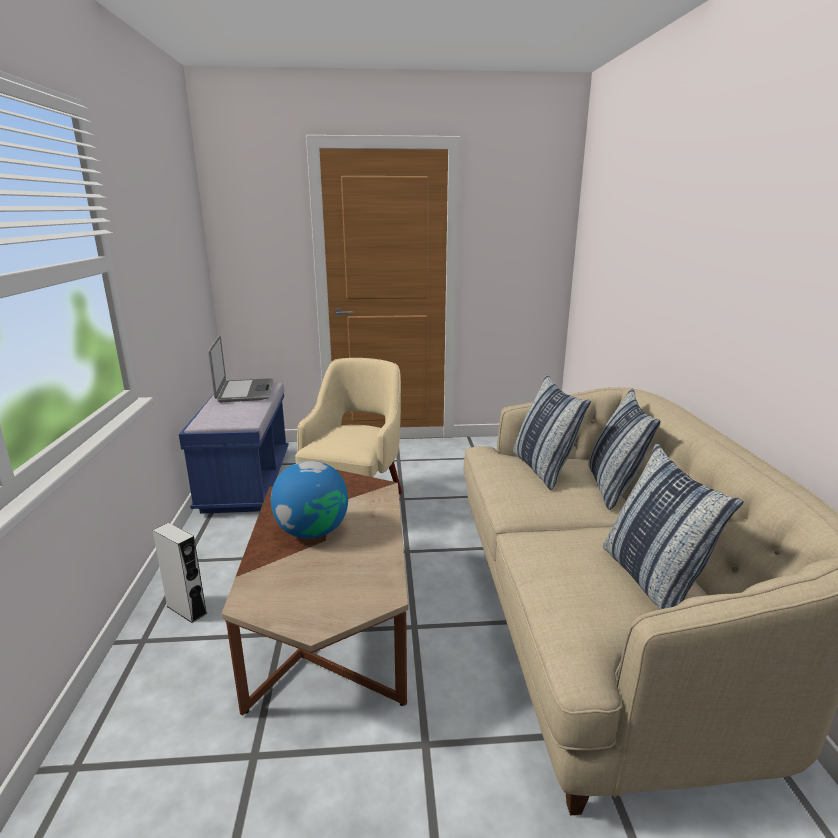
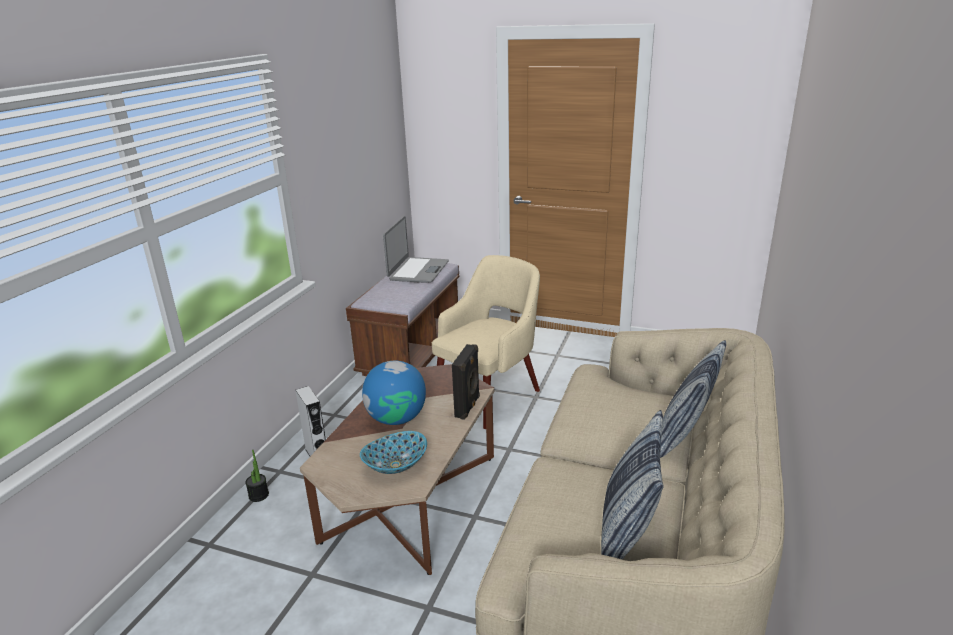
camera: 25 degrees right, 5 degrees up
(126, 678) = (258, 495): none -> potted plant
(246, 482) = (411, 352): blue bench -> brown bench
(346, 580) = (395, 465): none -> bowl
(385, 505) = (468, 407): none -> black speaker
(543, 469) = (629, 402): pillow -> none

